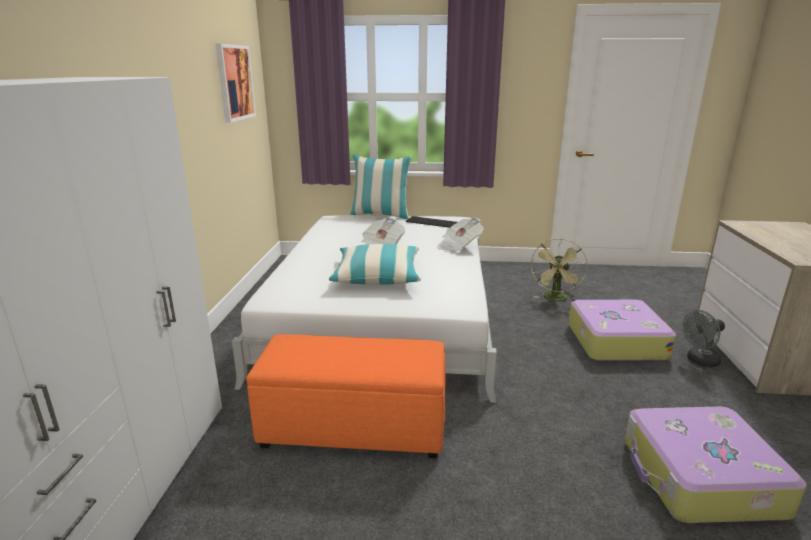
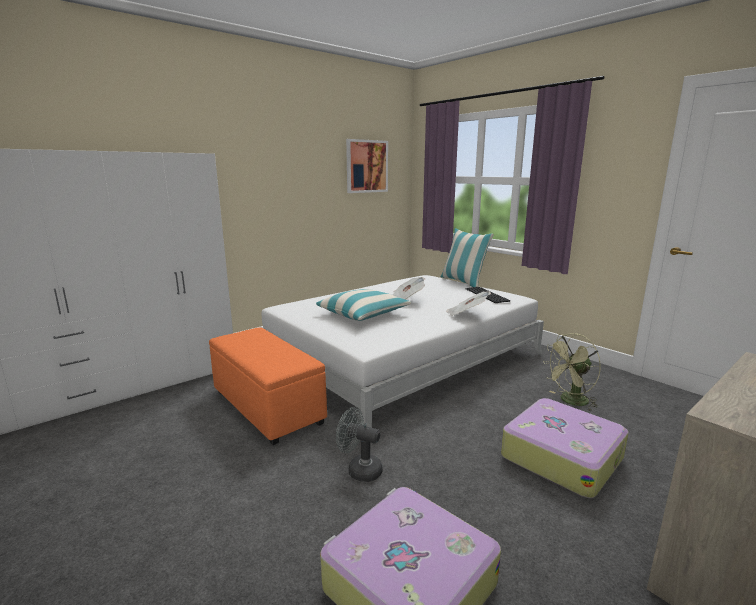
camera: 45 degrees right, 5 degrees down
(699, 361) = (630, 522): grey fan -> grey fan (359, 469)

